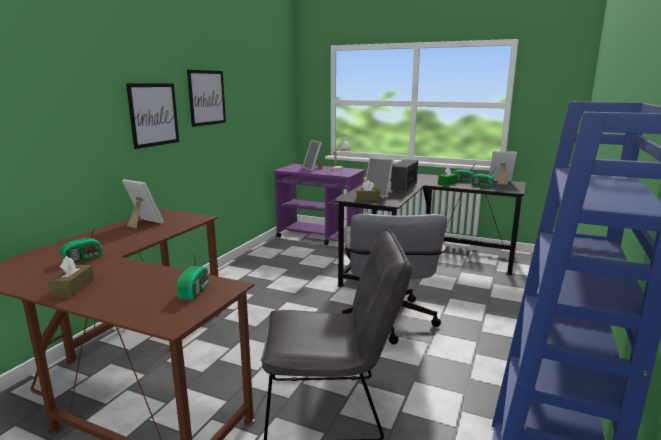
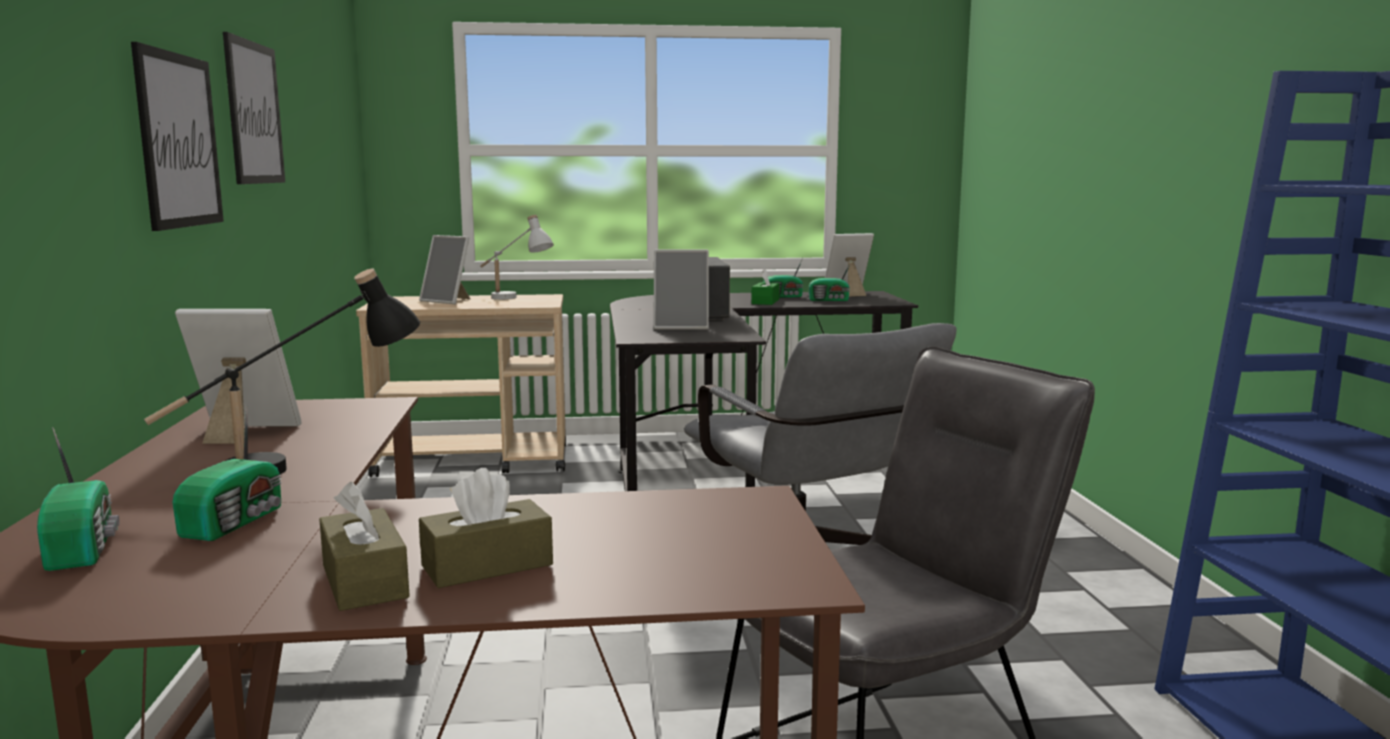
camera: 30 degrees left, 5 degrees down
(135, 239) = (300, 464): none -> black table lamp
(195, 290) = (700, 519): radio -> radio (84, 548)
(320, 237) = (475, 461): purple cart -> beige cart
(368, 199) = (681, 336): brown tissue box -> brown tissue box (487, 565)

